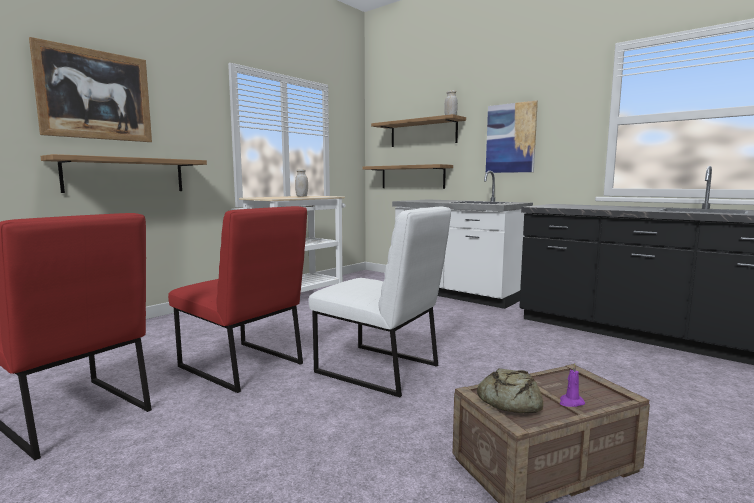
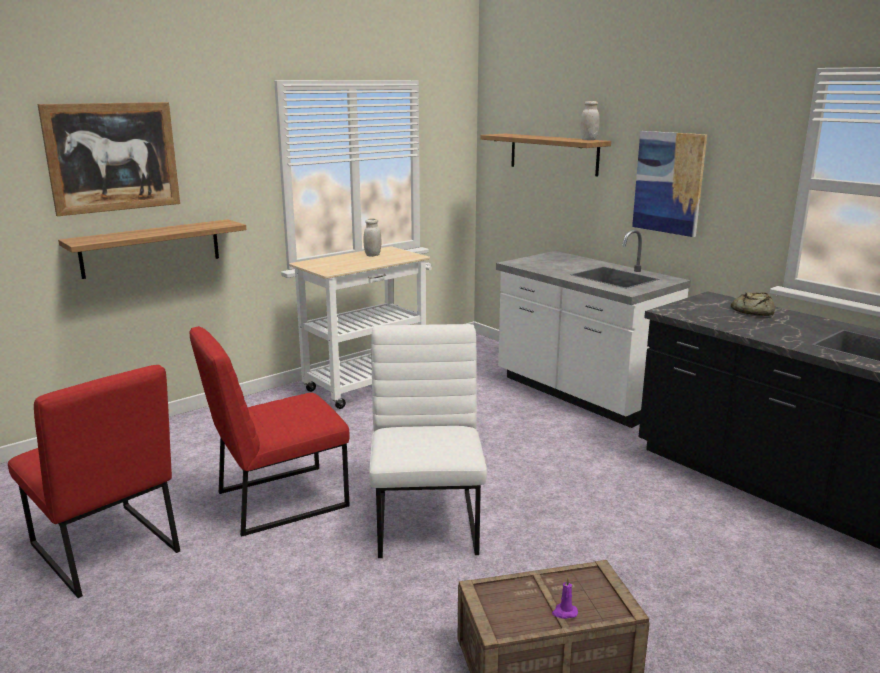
camera: 10 degrees right, 10 degrees up
(242, 366) = (278, 500): red chair -> red chair turned 105 degrees clockwise
(380, 370) = (427, 520): white chair -> white chair turned 135 degrees counterclockwise
(412, 177) = (537, 214): shelf -> none
(508, 400) = (503, 602): bread -> bread (752, 311)

